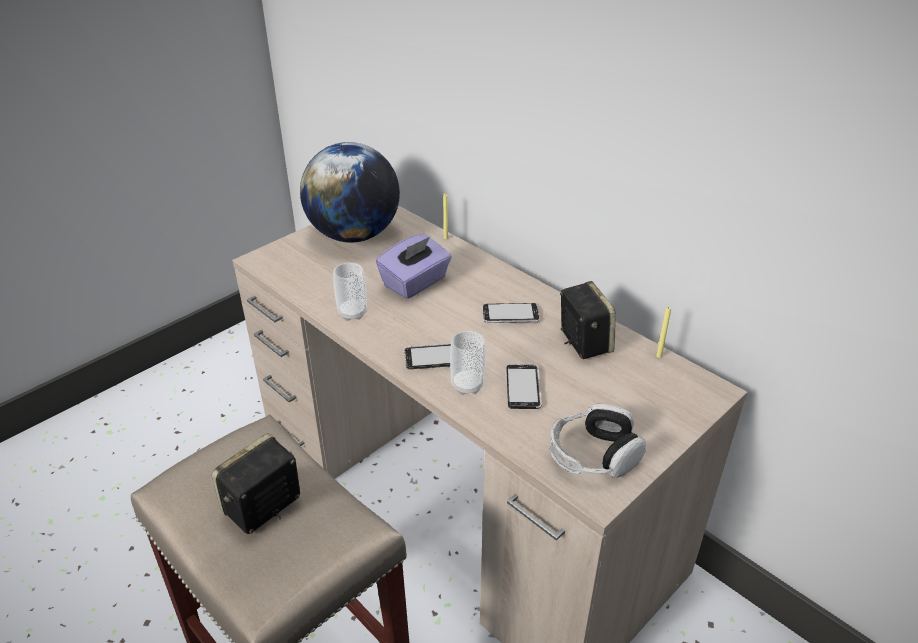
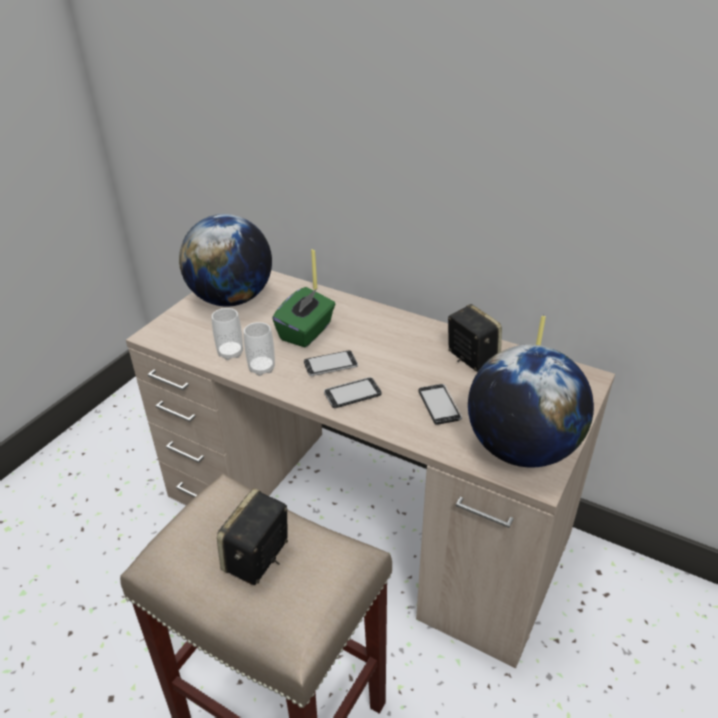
camera: 15 degrees left, 0 degrees up
(415, 283) = (306, 332): purple tissue box -> green tissue box
(467, 385) = (391, 412): cup -> cup (230, 353)
(510, 315) = (401, 345): phone -> phone (330, 365)
(593, 454) = (521, 449): headphones -> globe

